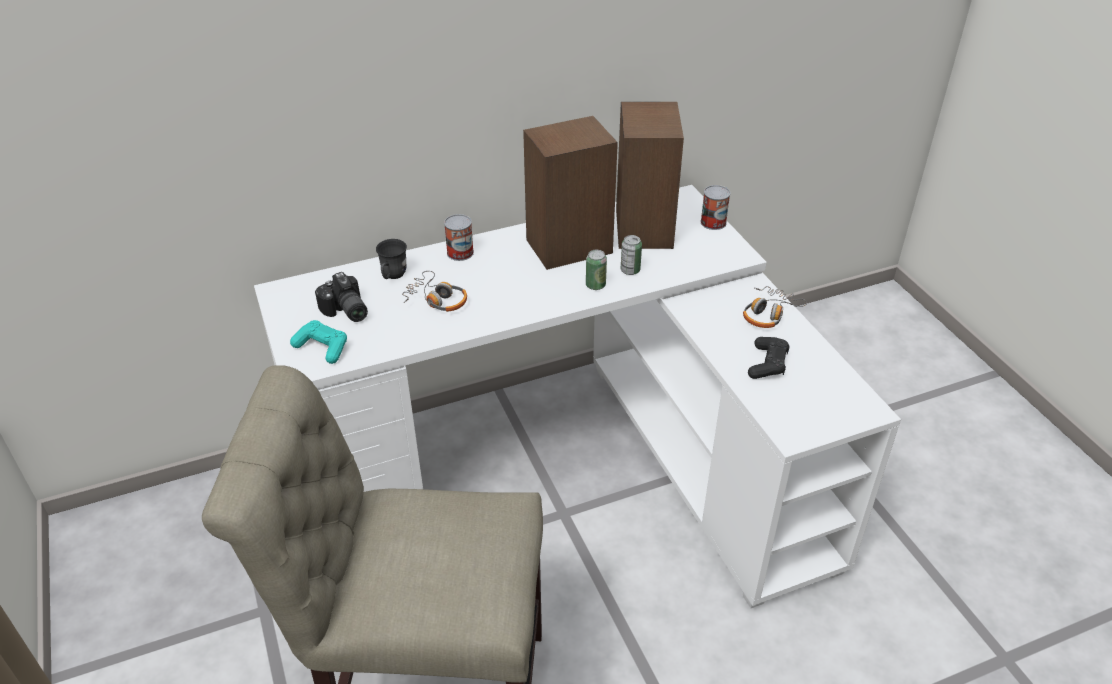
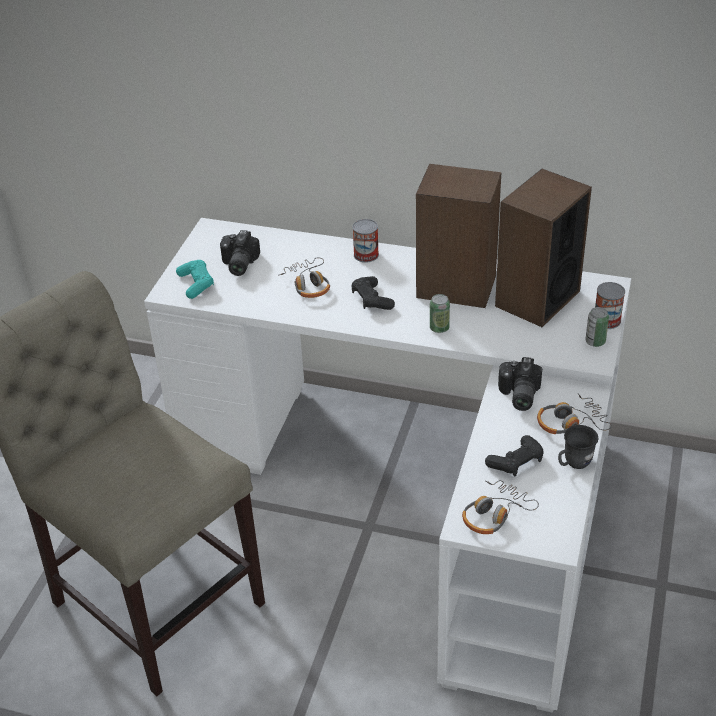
camera: 40 degrees right, 0 degrees up
(392, 276) = (297, 252): grey mug -> grey mug (573, 464)
(510, 288) = (372, 300): none -> black game controller
(630, 270) = (482, 329): can -> can (595, 341)
(707, 312) = (518, 395): none -> camera
(801, 413) = (495, 514): none -> headphones

